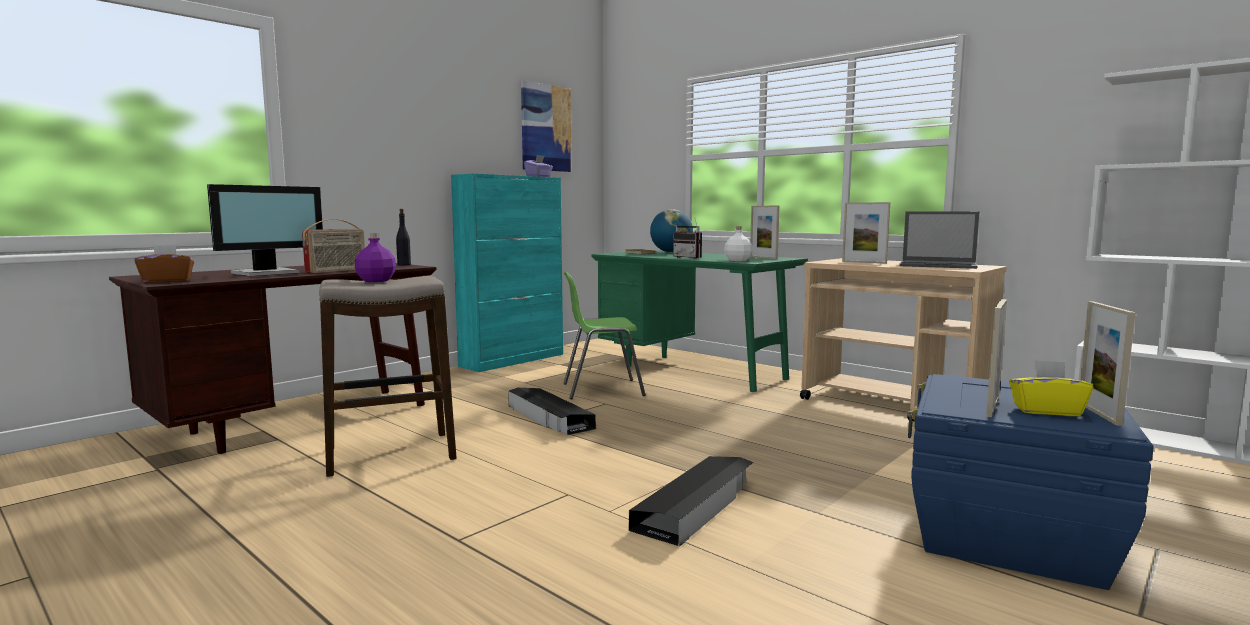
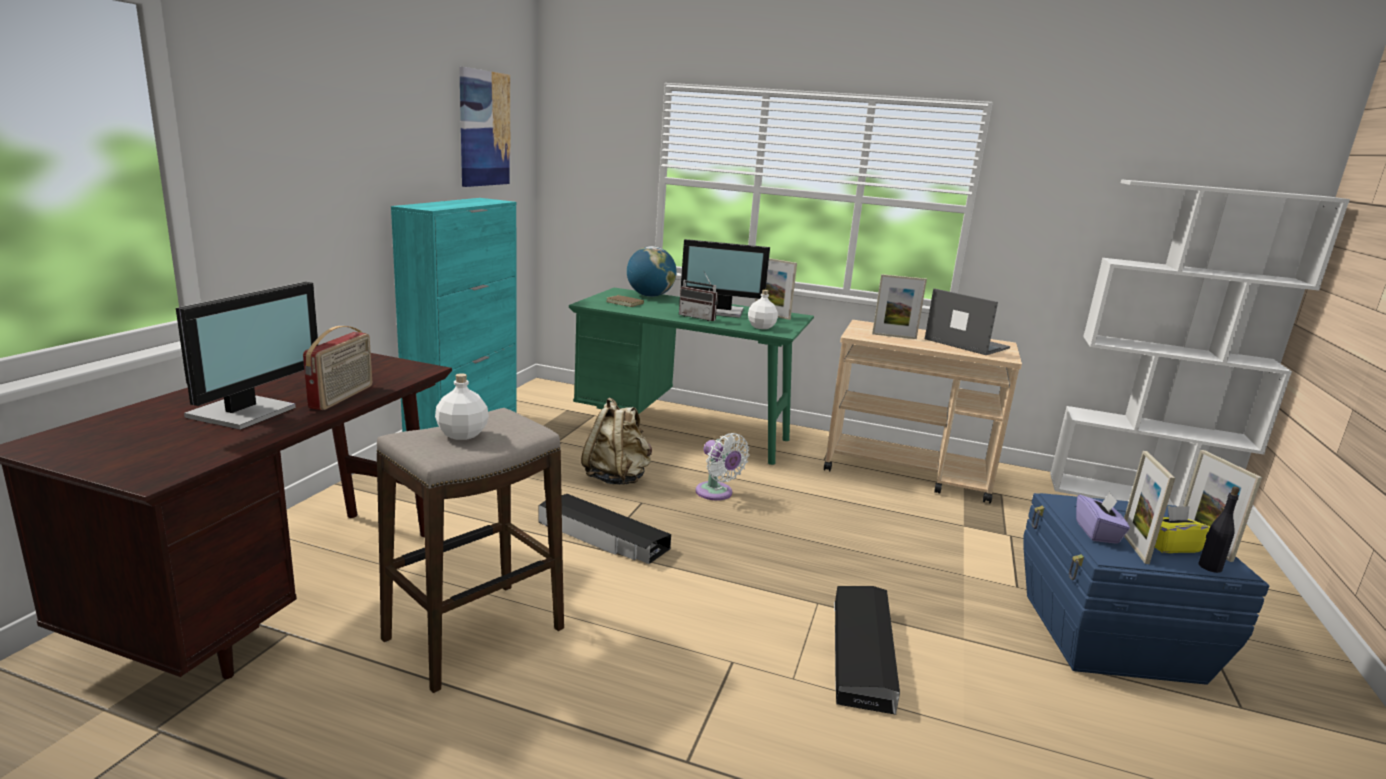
camera: 25 degrees left, 10 degrees up
(167, 281) = (138, 466): brown tissue box -> none
(377, 281) = (462, 434): purple bottle -> white bottle
(404, 264) = (395, 361): black bottle -> black bottle (1209, 567)
(538, 177) = (491, 201): purple tissue box -> purple tissue box (1097, 532)
(601, 389) = (617, 478): green chair -> beige backpack
(677, 404) = (716, 493): none -> white fan
(719, 256) = (723, 312): none -> monitor
(939, 265) = (965, 343): laptop -> laptop turned 135 degrees counterclockwise

